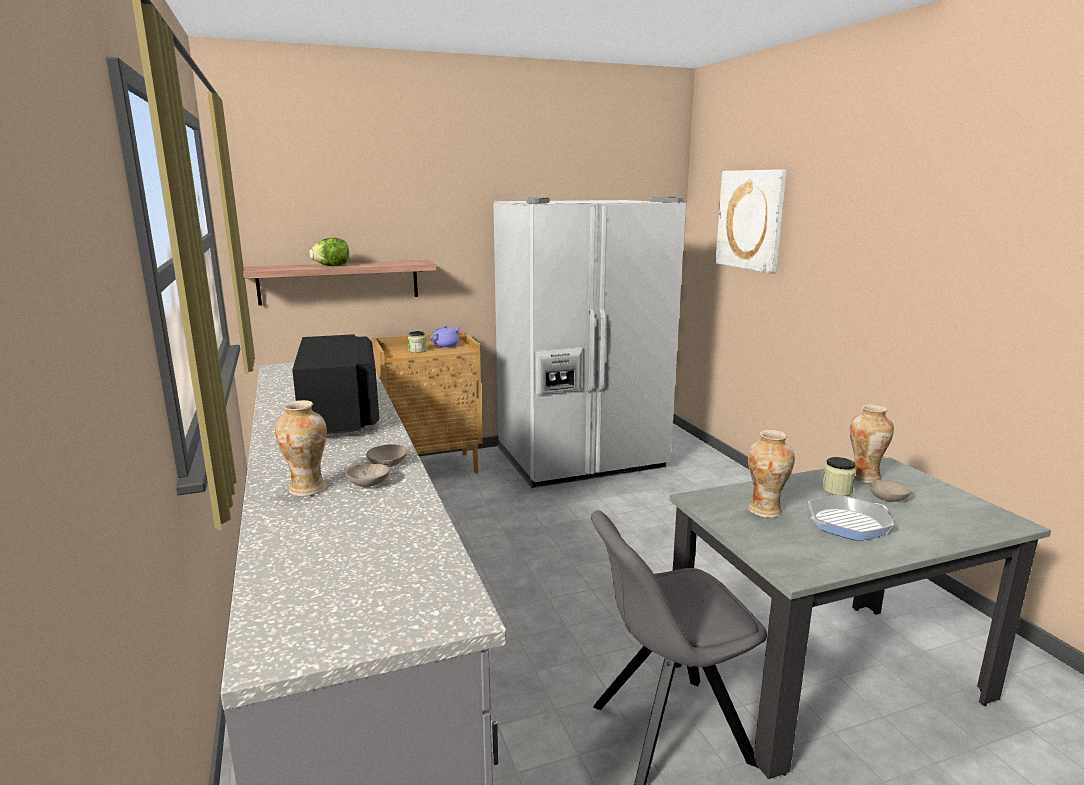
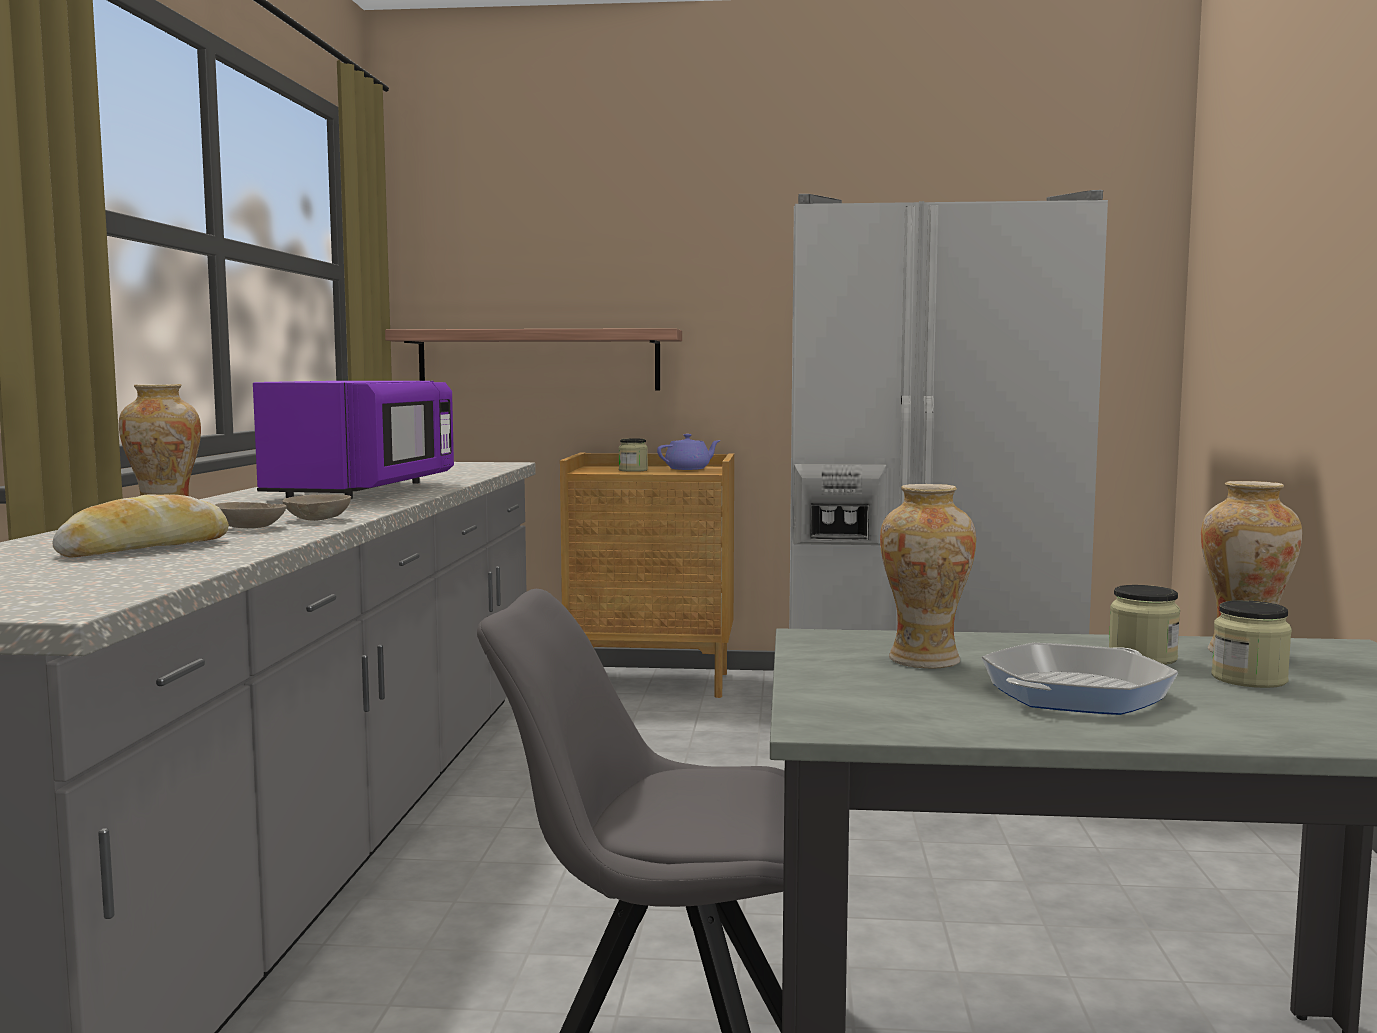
camera: 25 degrees right, 10 degrees down
(332, 266) = (517, 328): lettuce -> none
(340, 415) = (365, 490): black microwave -> purple microwave
(357, 524) = (145, 547): none -> bread
(750, 220) = (1269, 236): picture -> none
(847, 524) = (1076, 692): frying pan -> frying pan turned 135 degrees clockwise
(889, 498) = (1249, 679): beige bowl -> jar

